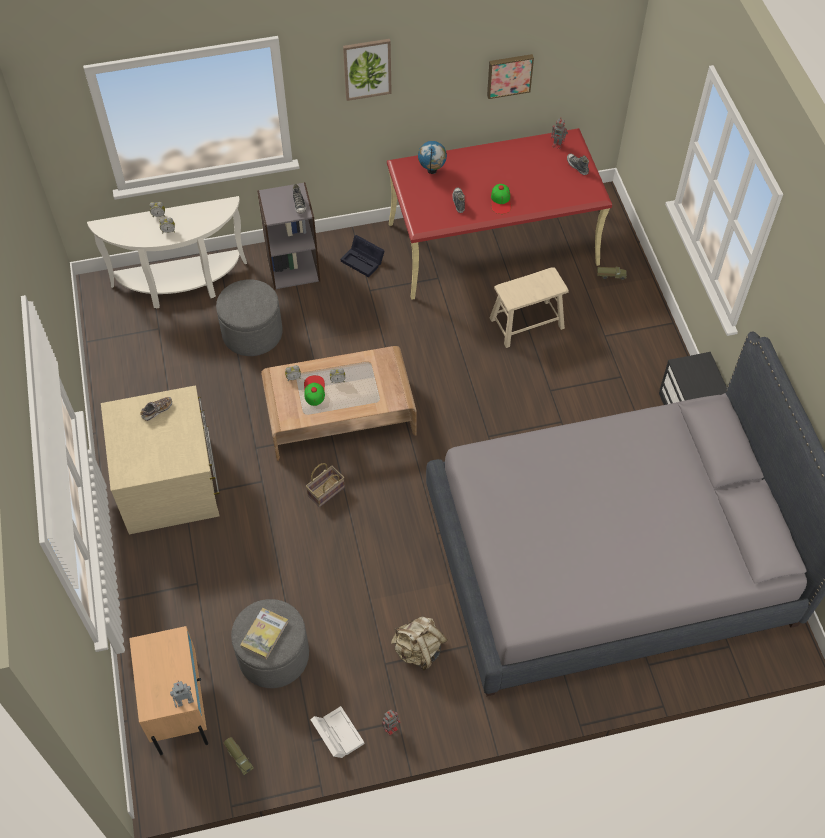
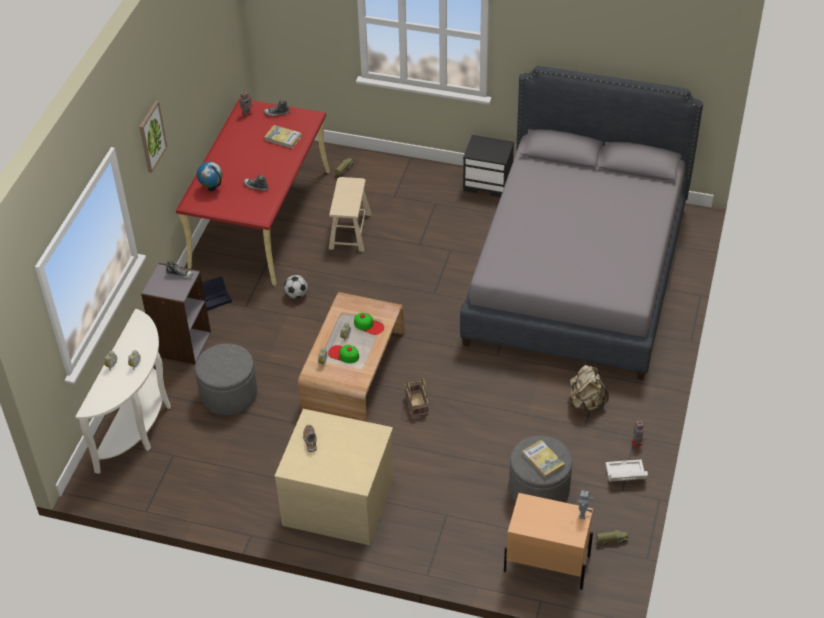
camera: 60 degrees left, 10 degrees down
(410, 322) = (296, 295): none -> football
(501, 201) = (275, 164): cap -> cap (368, 325)
(509, 75) = (204, 82): picture -> none
(544, 189) = (283, 138): none -> book

